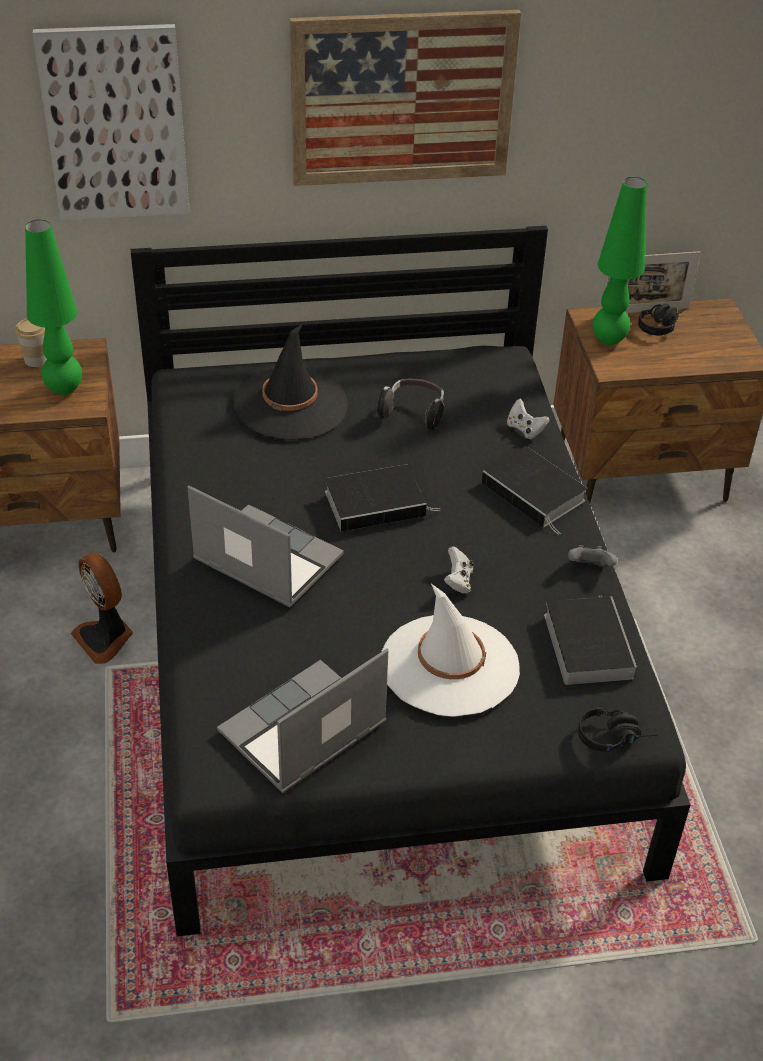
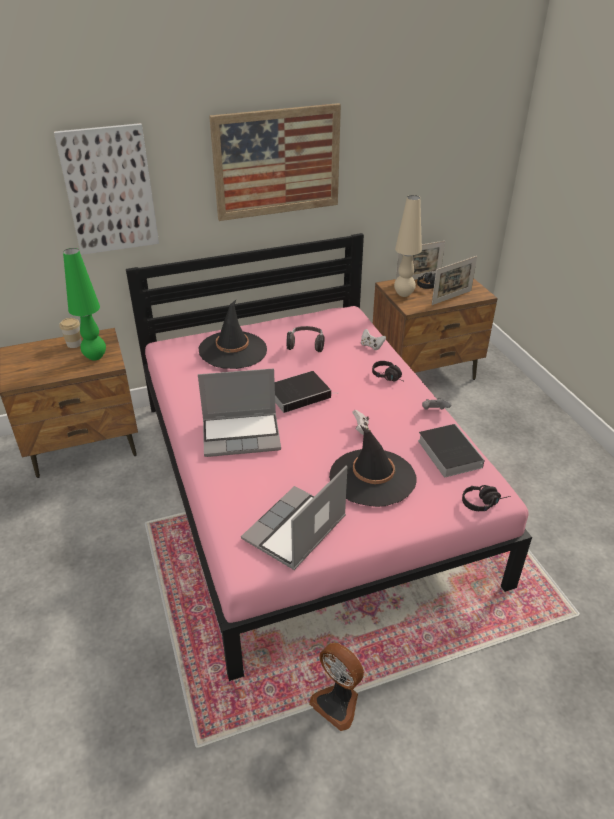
camera: 10 degrees left, 5 degrees down
(105, 638) = (141, 505): fan -> fan (337, 702)
(265, 559) = (242, 435): laptop -> laptop turned 150 degrees clockwise
(378, 649) = (308, 486): black bed -> pink bed
(449, 665) = (372, 477): white hat -> black hat
(536, 493) = (389, 377): book -> black headphones
(609, 340) = (404, 294): green table lamp -> beige table lamp
(691, 358) = (451, 297): none -> picture frame

